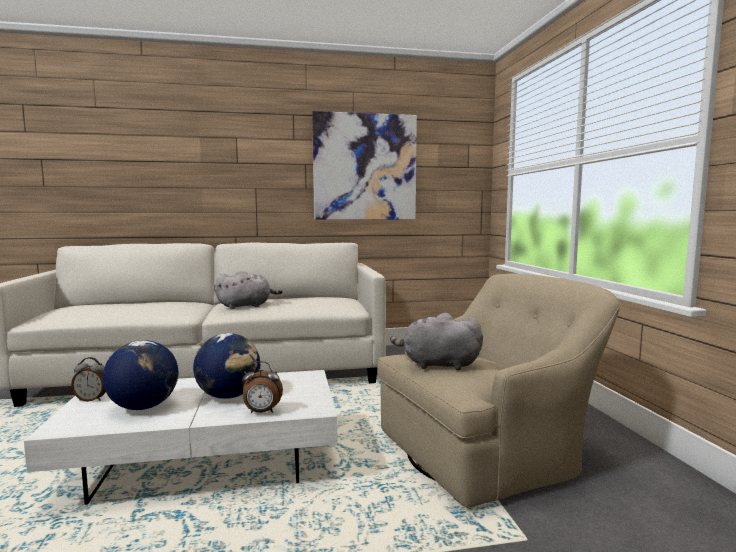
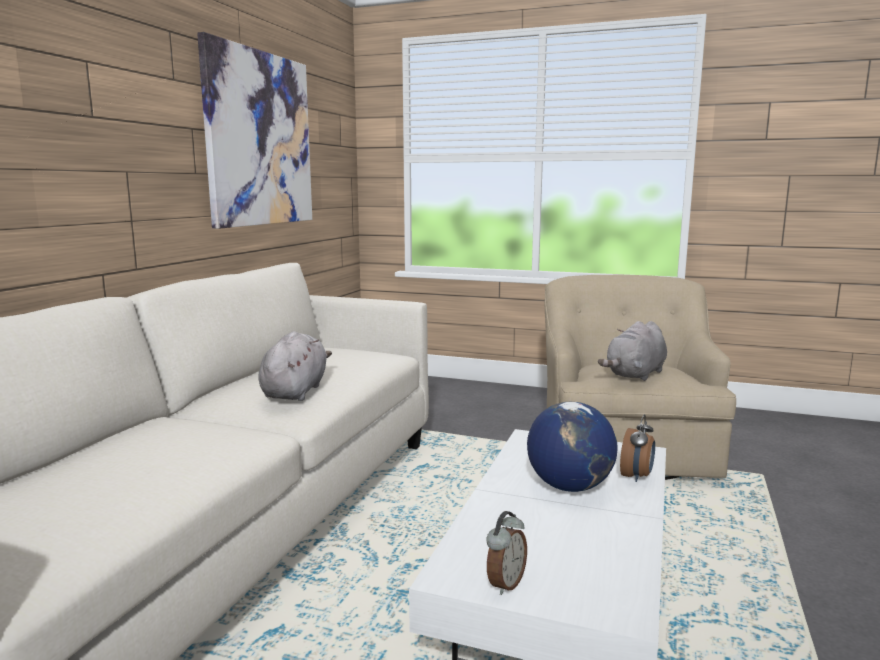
camera: 60 degrees left, 5 degrees up
(143, 407) = (571, 542): globe -> none

